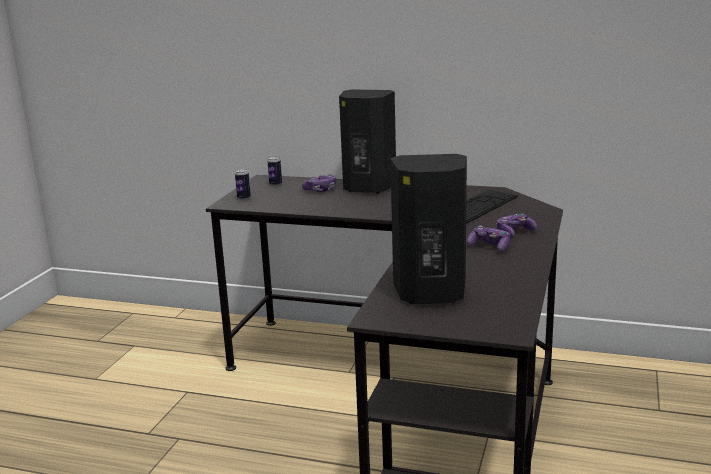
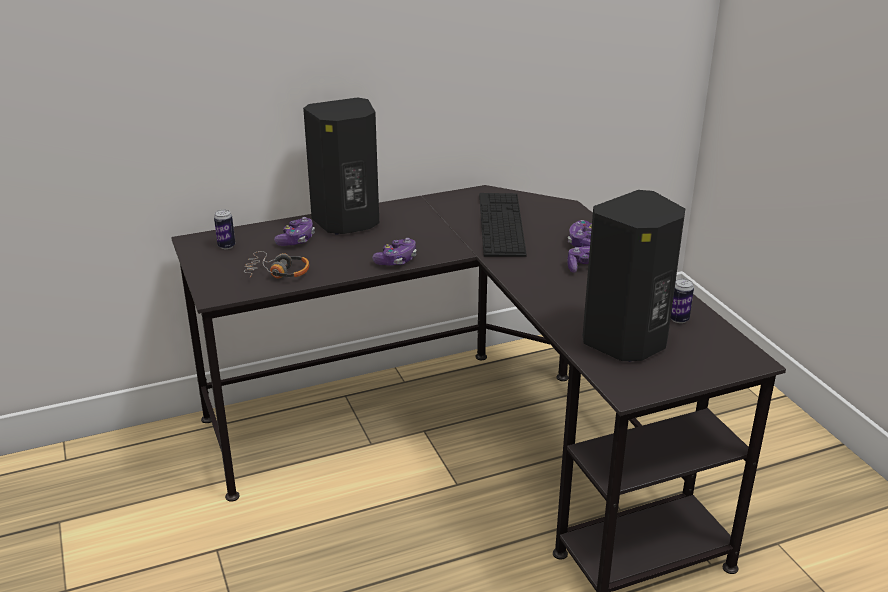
camera: 40 degrees left, 10 degrees up
(244, 198) = (222, 279): can -> can (679, 319)
(278, 202) = (277, 273): none -> headphones
(360, 212) = (396, 260): none -> game controller

